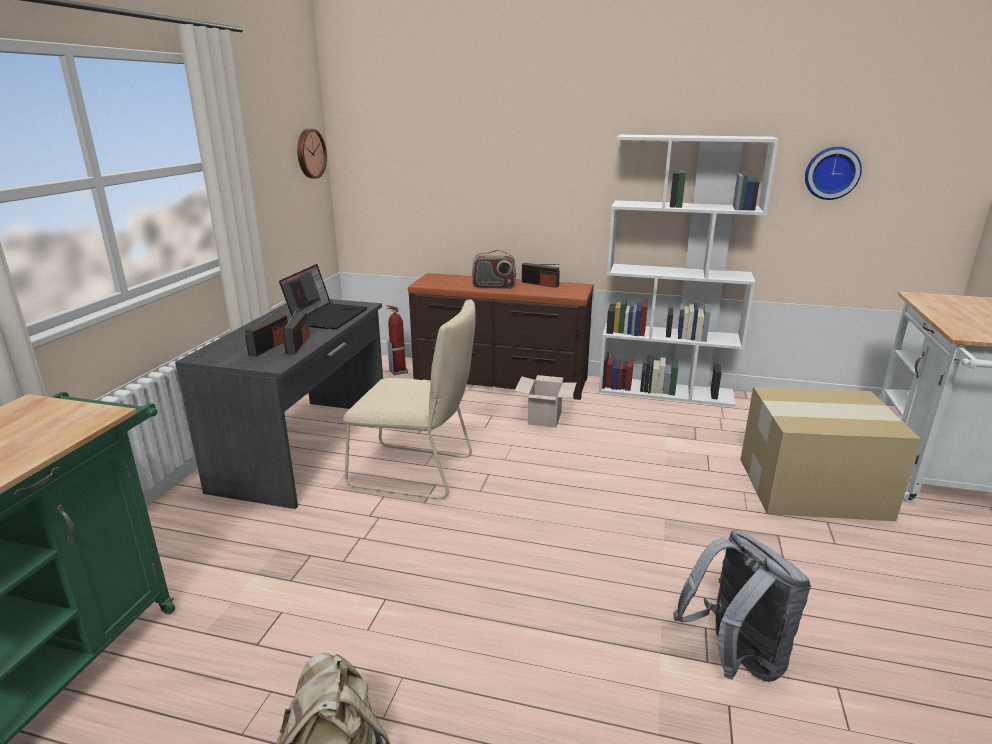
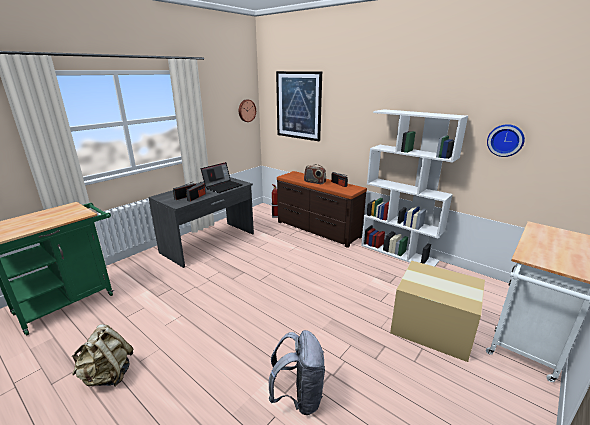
camera: 25 degrees right, 0 degrees up
(417, 472) = (241, 264): beige chair -> none
(430, 138) = (298, 105): none -> picture
(545, 418) = (321, 253): cardboard box -> none

